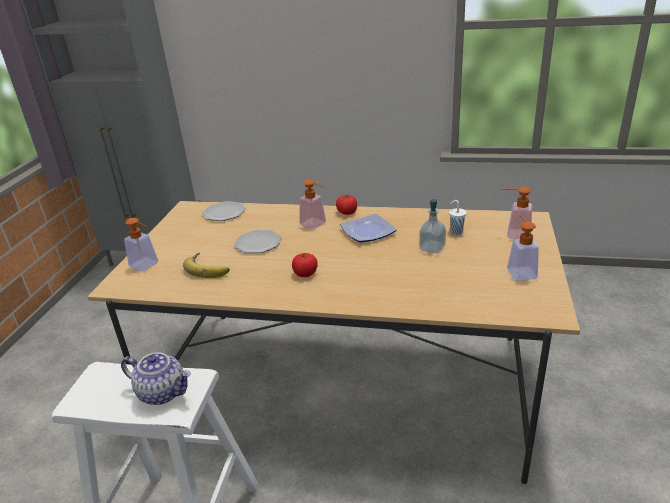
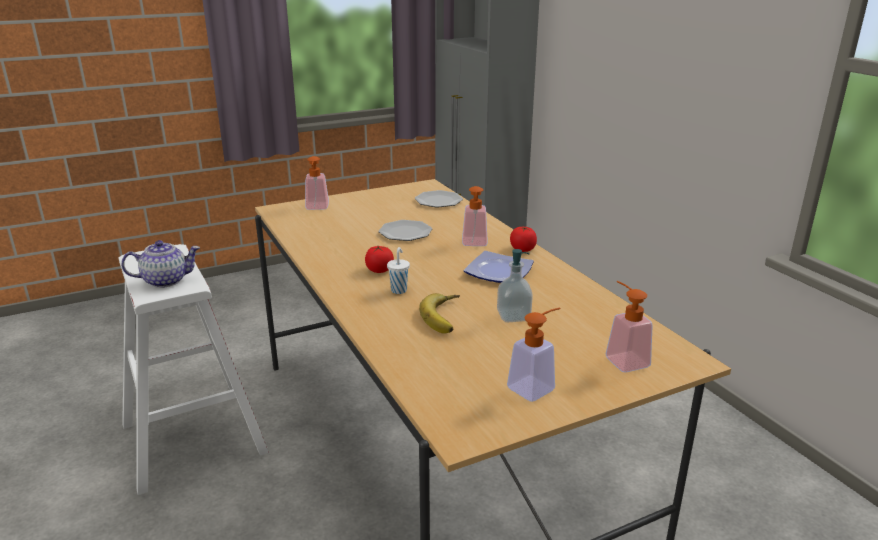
camera: 50 degrees right, 5 degrees down
(163, 392) = (166, 280): teapot -> teapot turned 90 degrees counterclockwise
(208, 268) = (340, 229): banana -> banana (446, 317)
(456, 231) = (572, 319): white cup -> white cup (399, 290)

